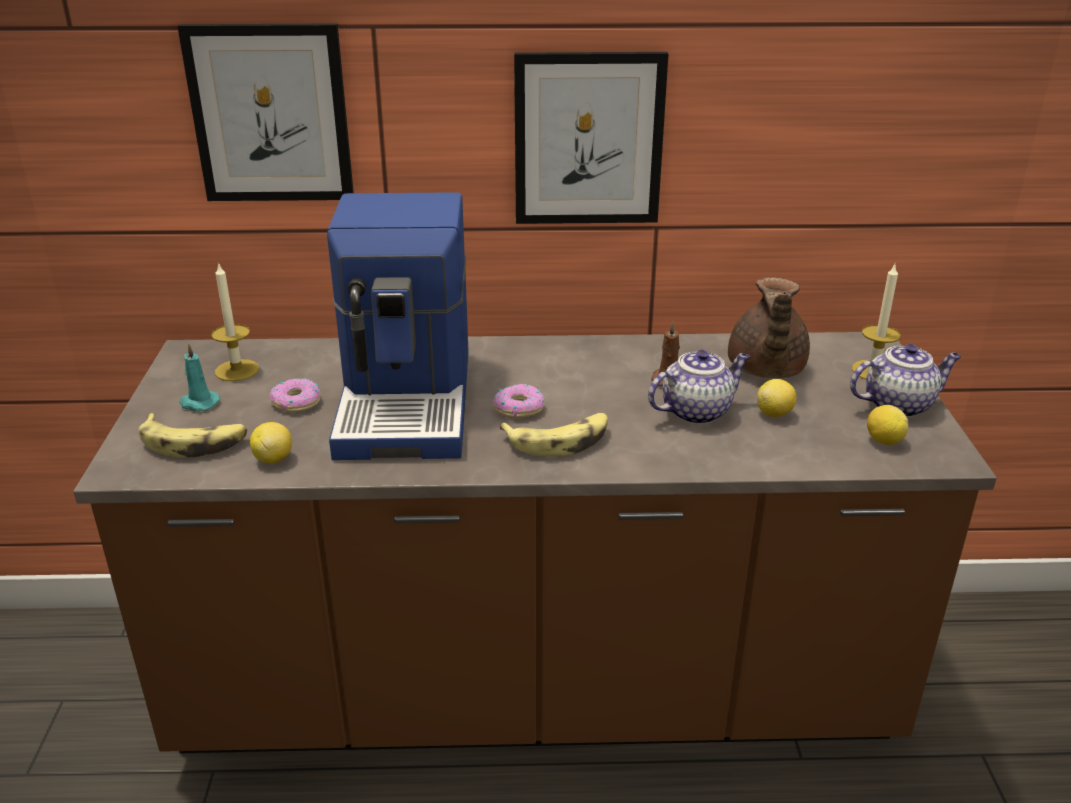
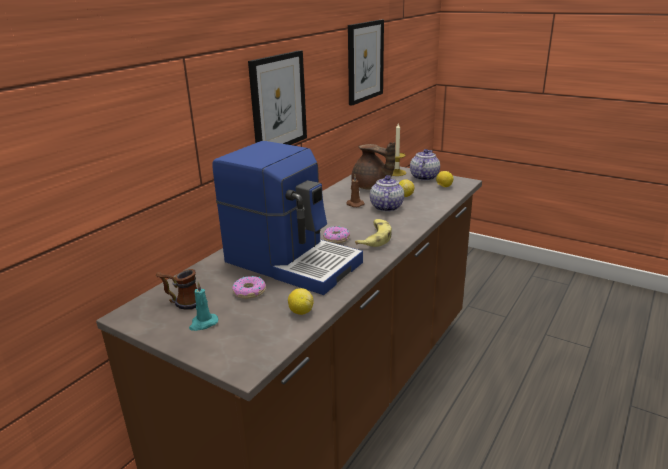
camera: 55 degrees left, 5 degrees down
(194, 442) = (249, 334): banana -> none
(237, 370) = (182, 302): candle -> mug
(270, 114) = (139, 126): picture -> picture (365, 61)

